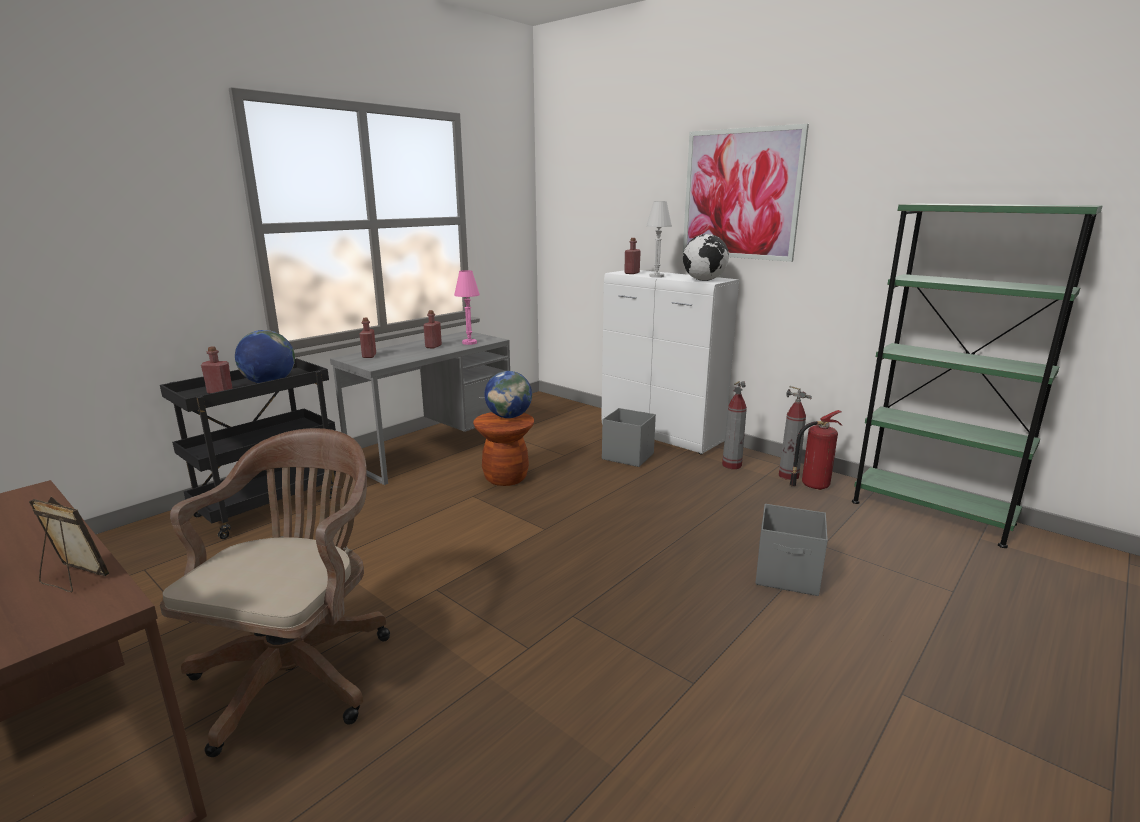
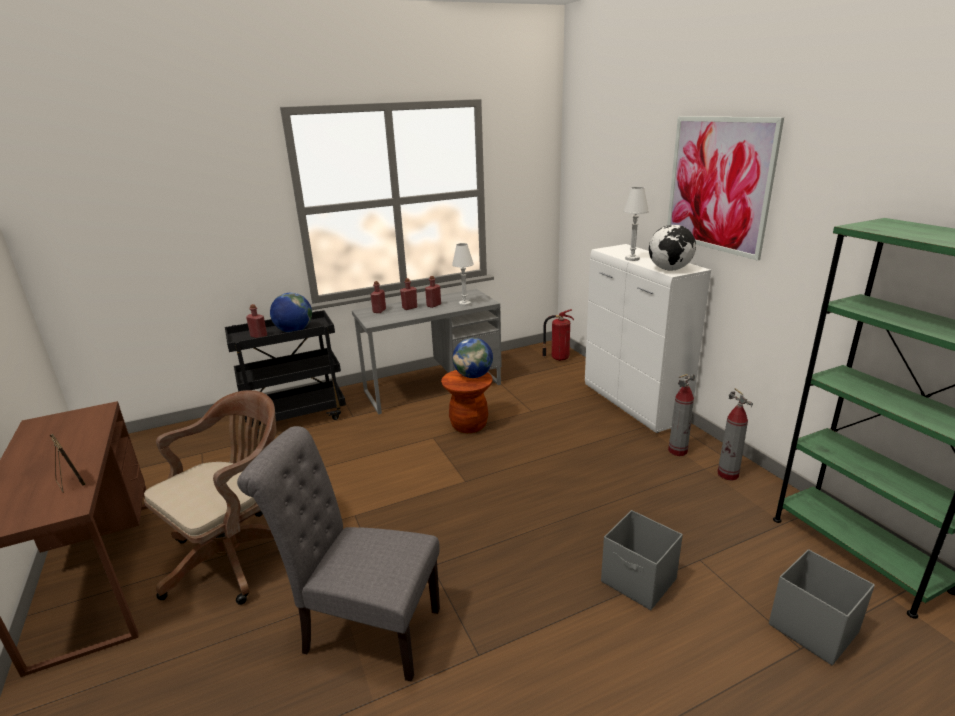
camera: 25 degrees right, 5 degrees up
(469, 343) = (464, 304): pink table lamp -> white table lamp
(544, 700) = (364, 630): none -> grey chair
(627, 456) = (585, 422): grey storage box -> grey storage box (812, 628)
(632, 273) = (616, 251): red bottle -> red bottle (409, 308)
(813, 485) = (745, 491): fire extinguisher -> fire extinguisher (558, 358)

